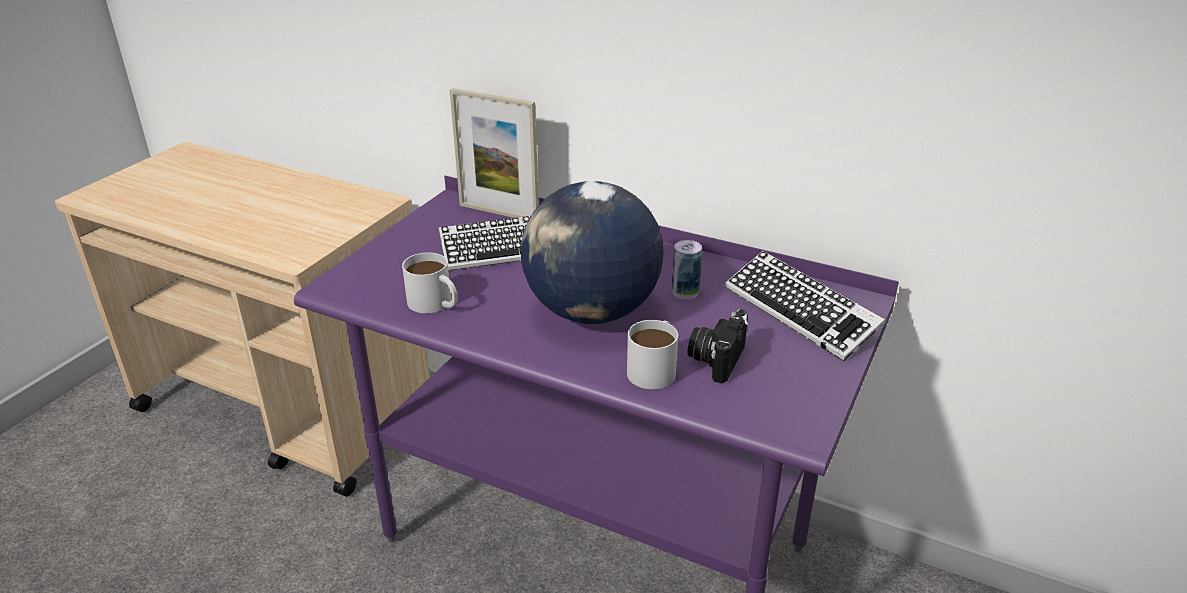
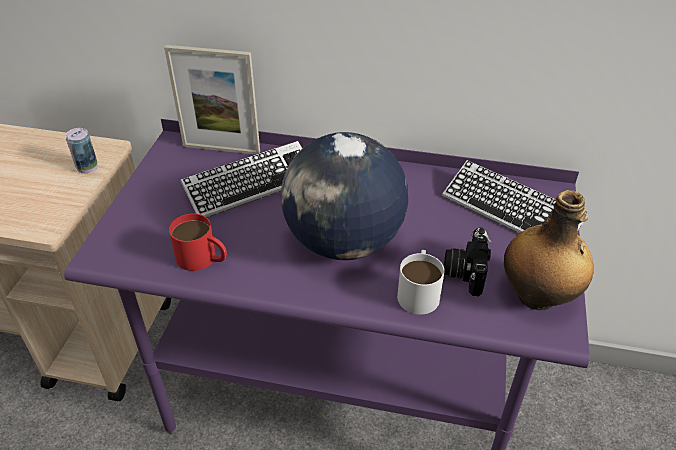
camera: 15 degrees left, 10 degrees up
(435, 304) = (203, 259): white mug -> red mug
(685, 292) = (412, 208): can -> can (87, 167)
(792, 395) = (538, 297): none -> bottle

